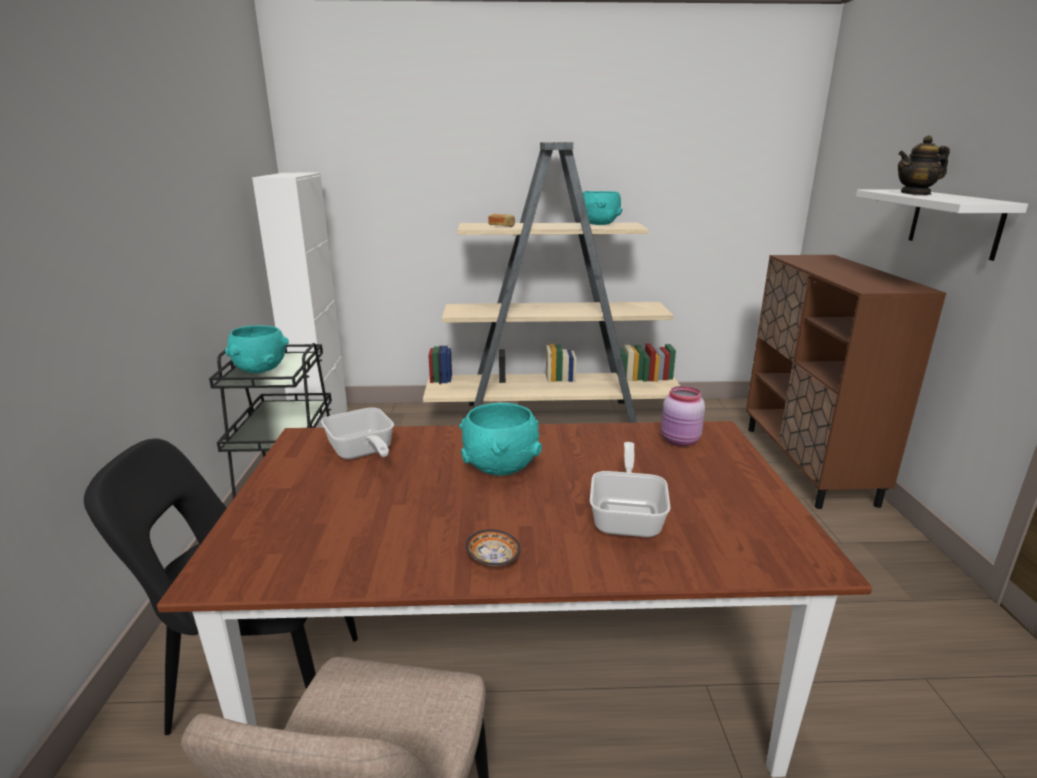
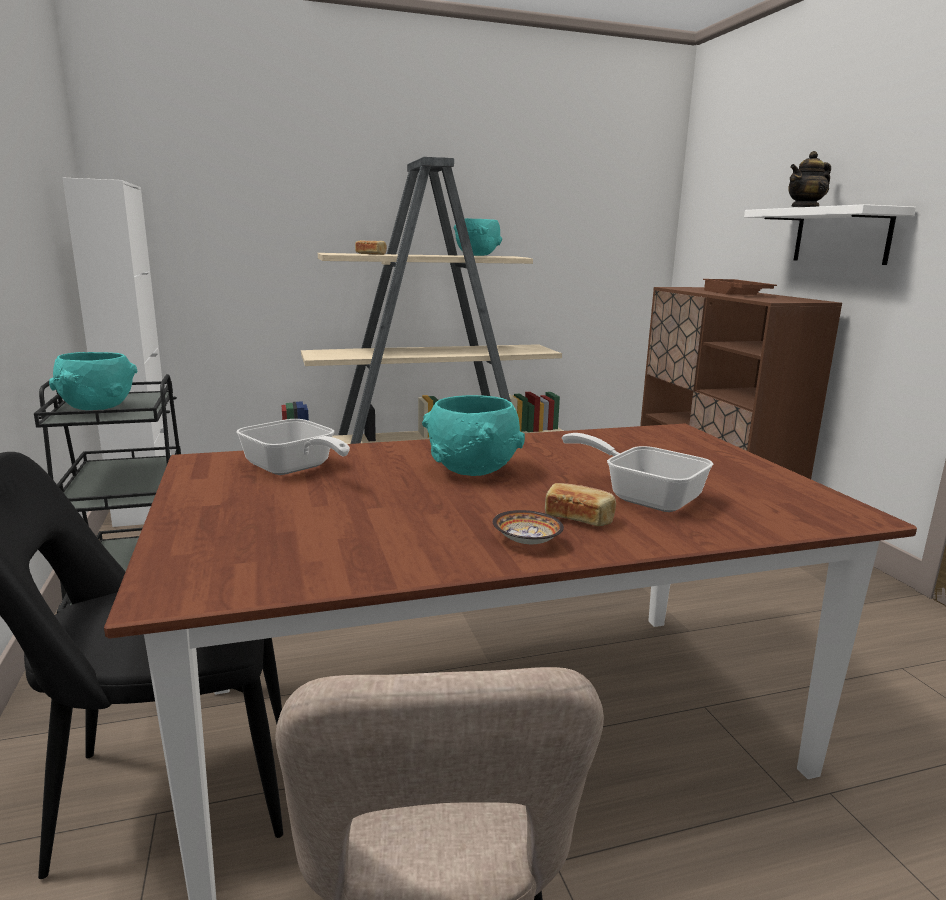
camera: 15 degrees left, 5 degrees down
(554, 536) = (579, 518): none -> bread
(628, 515) = (643, 496): frying pan -> frying pan turned 45 degrees counterclockwise
(680, 441) = (648, 439): pink jar -> none
(842, 271) = (734, 293): none -> brown tray

